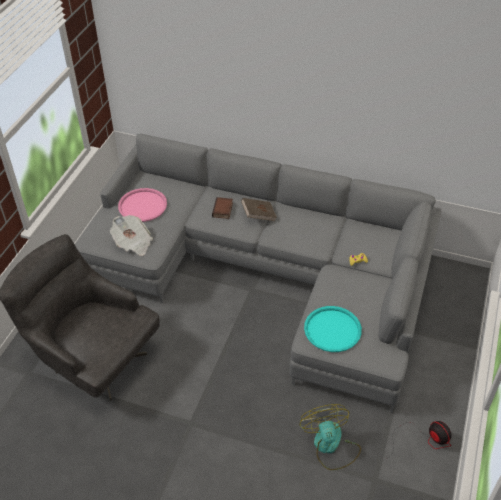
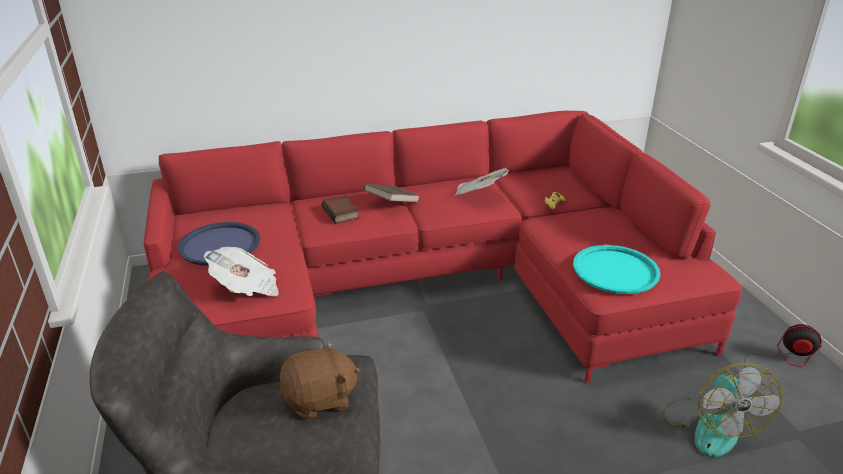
camera: 35 degrees left, 15 degrees down
(113, 326) = (320, 399): none -> brown plush toy
(142, 206) = (220, 245): pink tray -> blue tray
(268, 275) = (429, 285): grey sofa -> red sofa
(317, 232) = (479, 195): none -> newspaper
(330, 446) = (710, 426): fan -> fan turned 135 degrees counterclockwise

